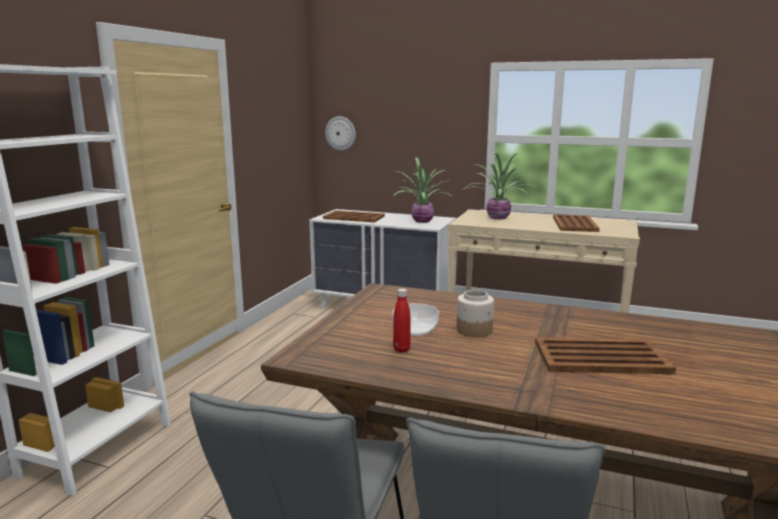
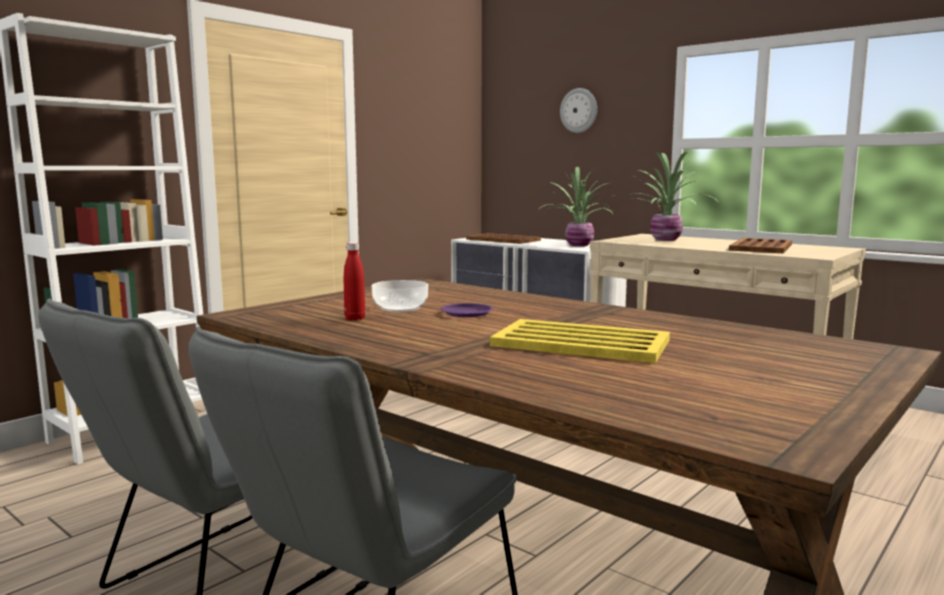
camera: 20 degrees right, 5 degrees down
(340, 133) = (508, 146): wall clock -> wall clock (579, 110)
(475, 330) = (467, 313): jar -> purple plate
(599, 357) = (579, 343): brown tray -> yellow tray

